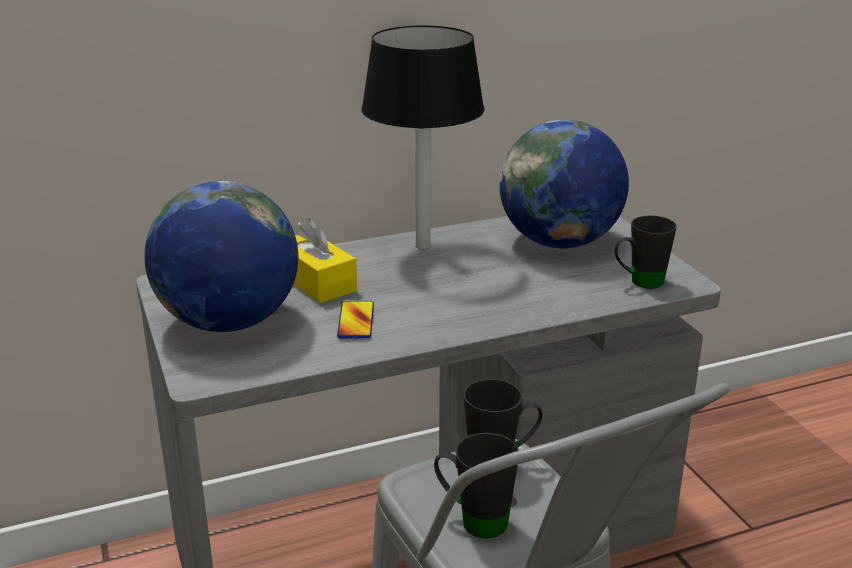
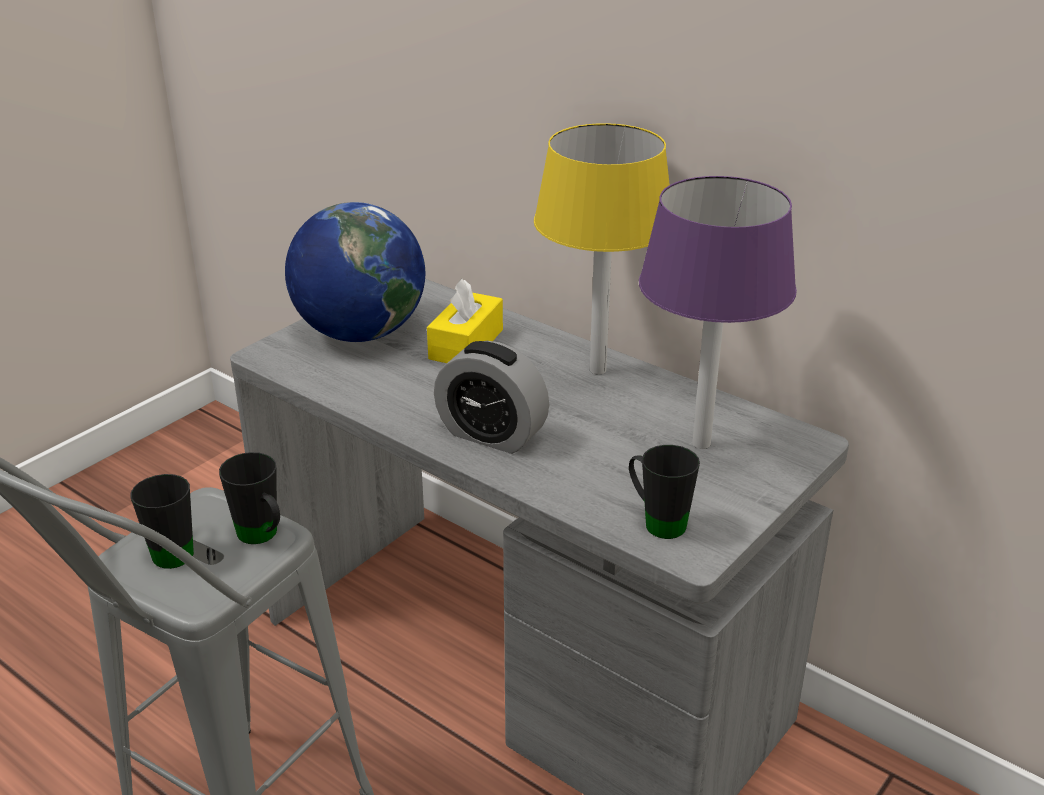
camera: 60 degrees right, 5 degrees up
(356, 321) = (413, 386): phone -> none
(422, 246) = (597, 370): black table lamp -> yellow table lamp
(470, 308) = (491, 435): none -> alarm clock
(559, 242) = (701, 444): globe -> purple table lamp

